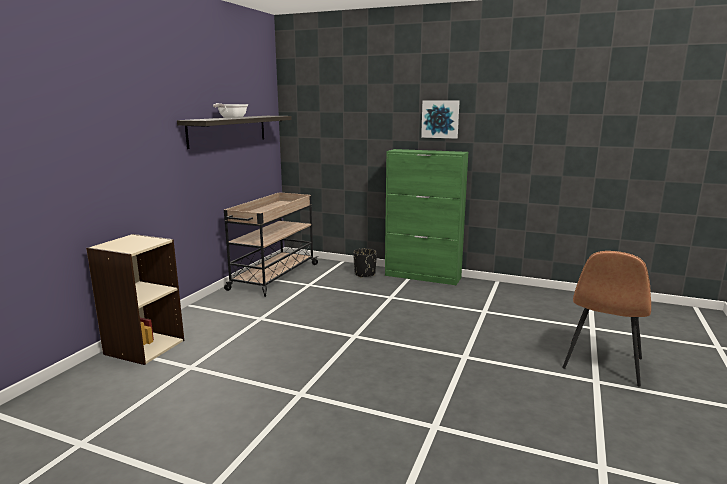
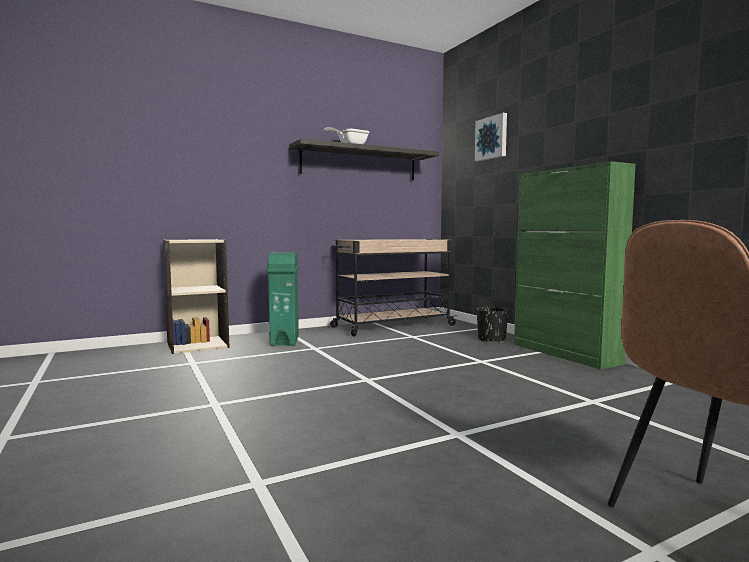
camera: 40 degrees right, 10 degrees down
(219, 318) = (285, 341): none -> green trash can
(440, 119) = (600, 124): picture -> picture (492, 138)

